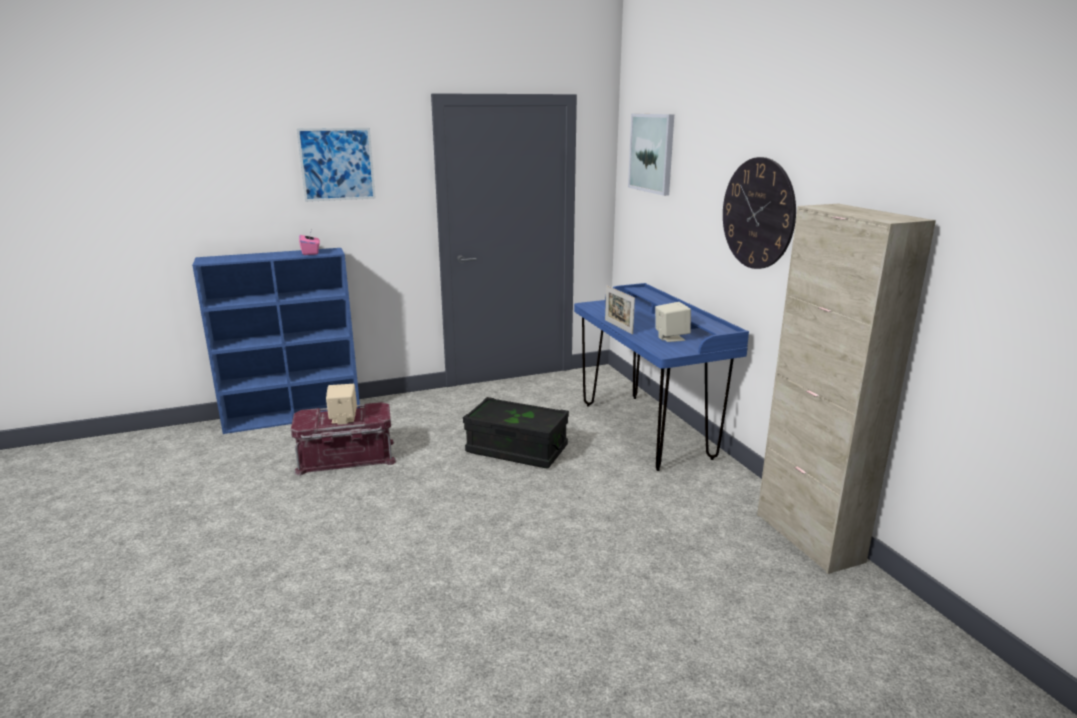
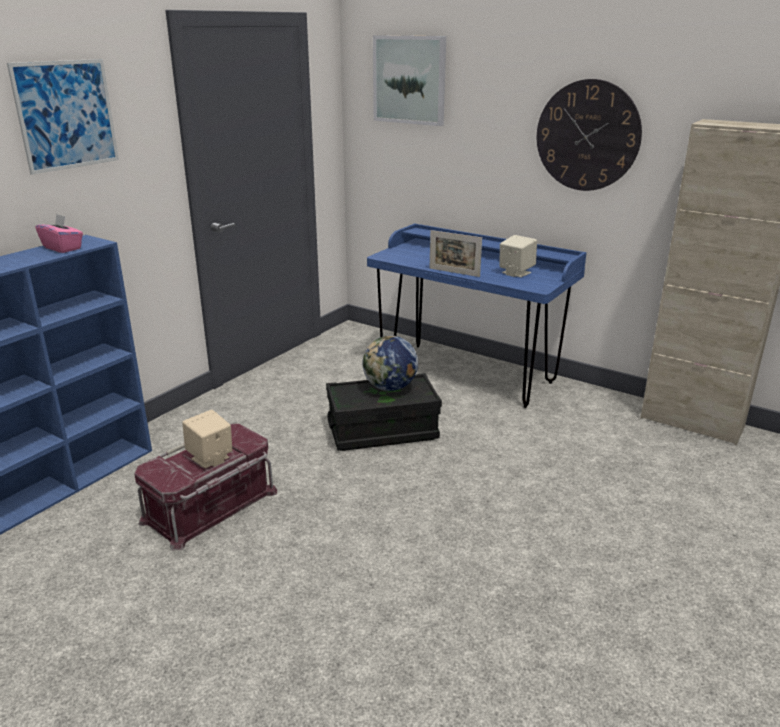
camera: 35 degrees left, 5 degrees up
(526, 413) = (390, 387): none -> globe

